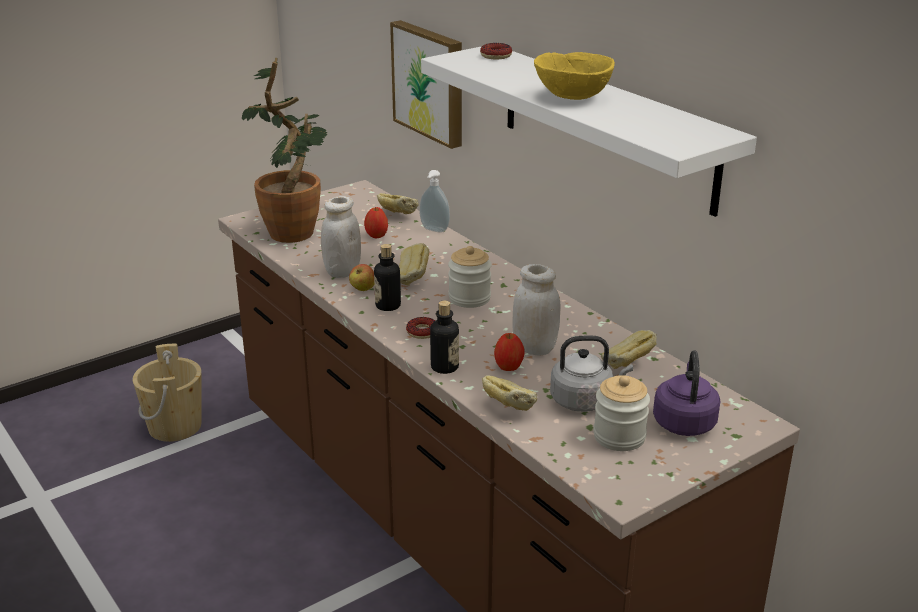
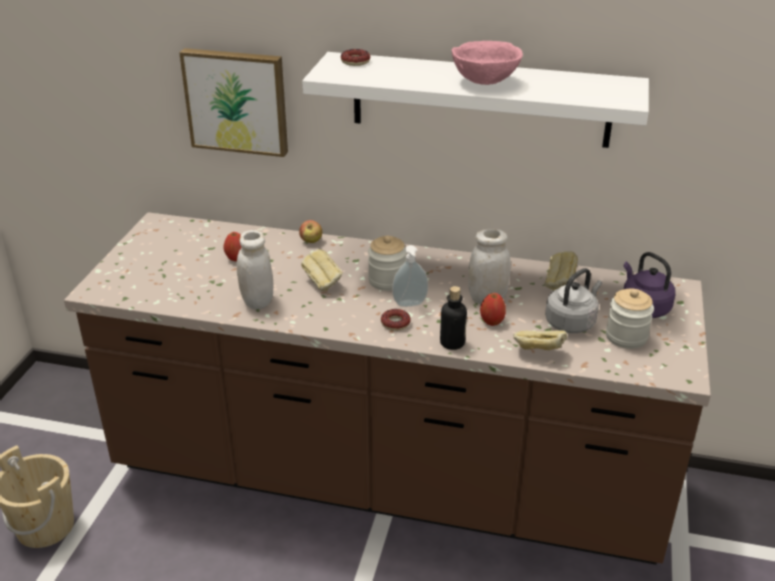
camera: 40 degrees left, 5 degrees up
(298, 229) = (158, 279): potted plant -> none
(363, 289) = (297, 308): apple -> apple (311, 241)
(388, 306) = (338, 314): bottle -> none
(397, 216) = (227, 234): bread -> none
(433, 230) = (275, 235): soap dispenser -> soap dispenser (410, 305)
(572, 97) = (484, 82): yellow bowl -> pink bowl

